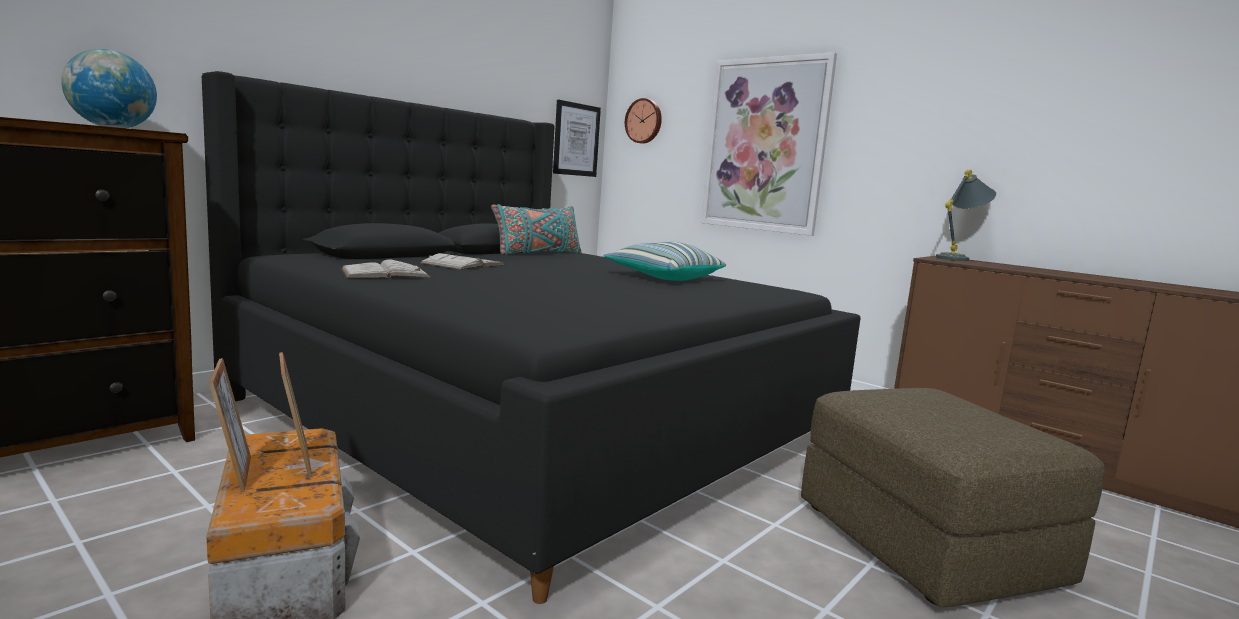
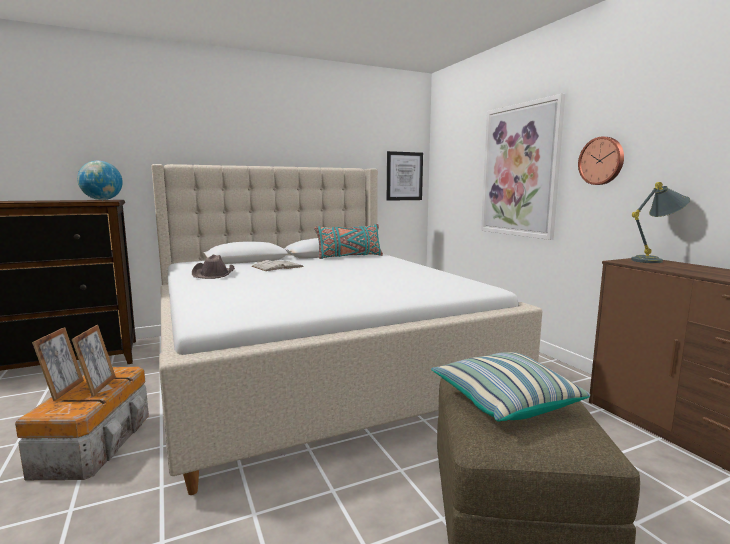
camera: 25 degrees right, 0 degrees up
(385, 273) = (214, 274): white book -> brown hat
(529, 416) = (316, 365): black bed -> beige bed
(644, 121) = (449, 159): wall clock -> wall clock (602, 161)
(663, 278) = (398, 276): pillow -> pillow (504, 402)

